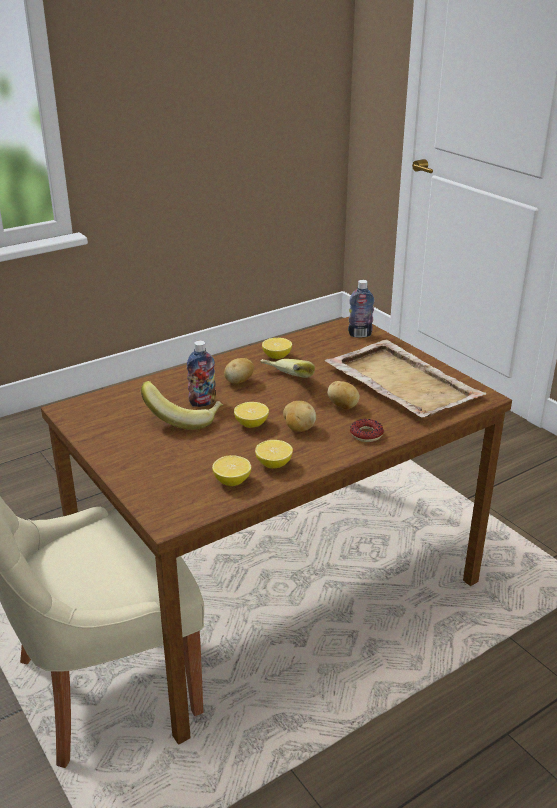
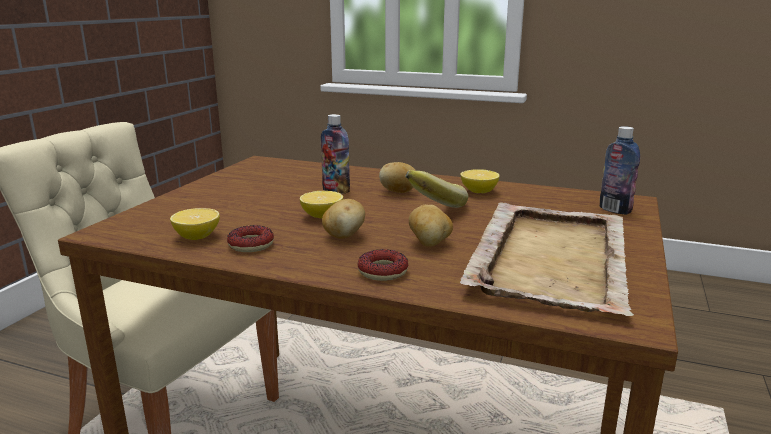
camera: 55 degrees right, 10 degrees down
(184, 419) = (295, 192): banana -> none
(274, 464) = (251, 245): lemon -> donut

